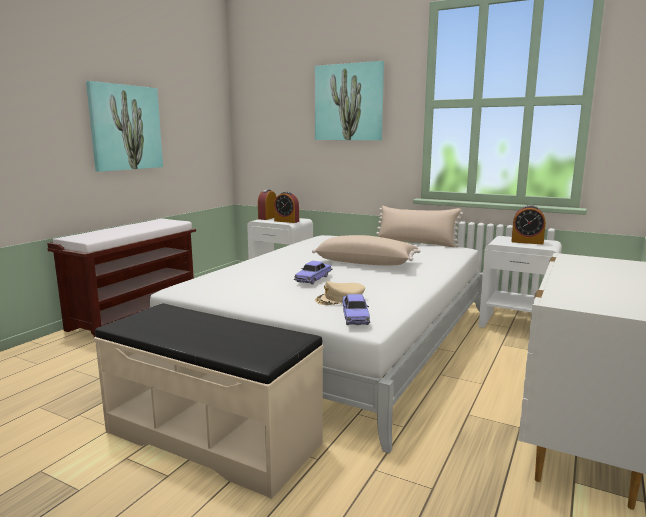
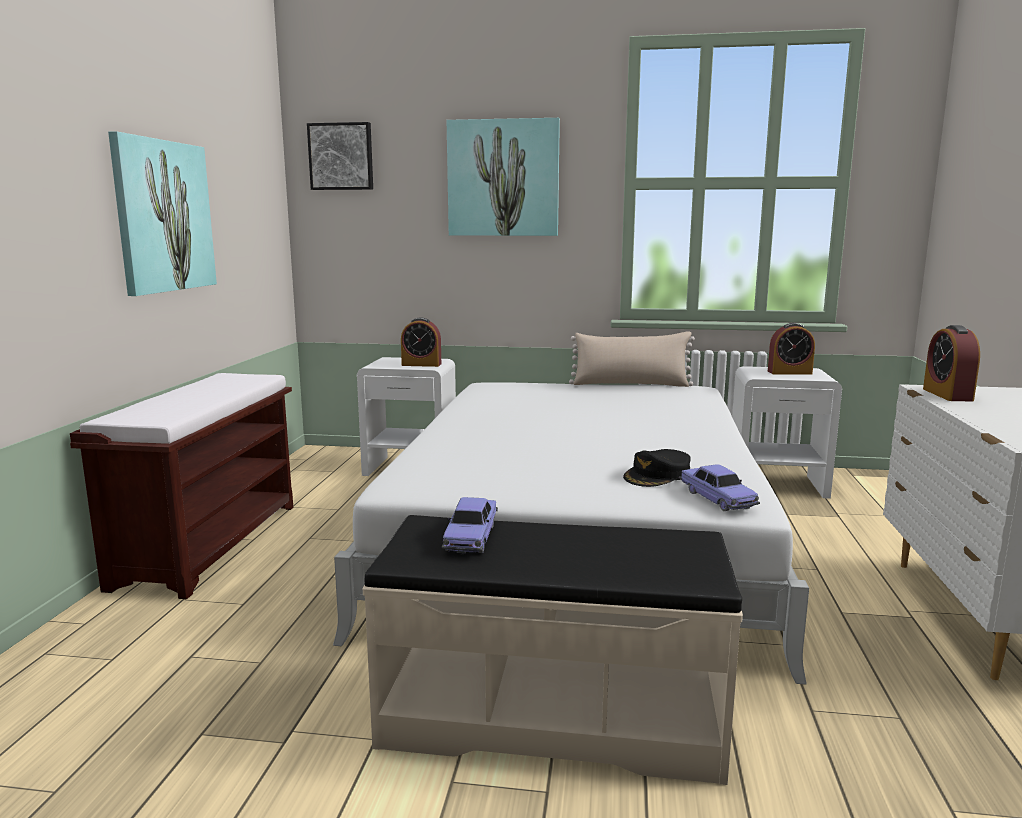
camera: 20 degrees left, 0 degrees up
(258, 91) = (341, 156): none -> picture
(267, 218) = (382, 361): alarm clock -> alarm clock (947, 395)
(313, 279) = (578, 450): toy car -> toy car (471, 537)
(340, 299) = (658, 476): beige cap -> black cap
(366, 263) = (610, 419): beige pillow -> none

